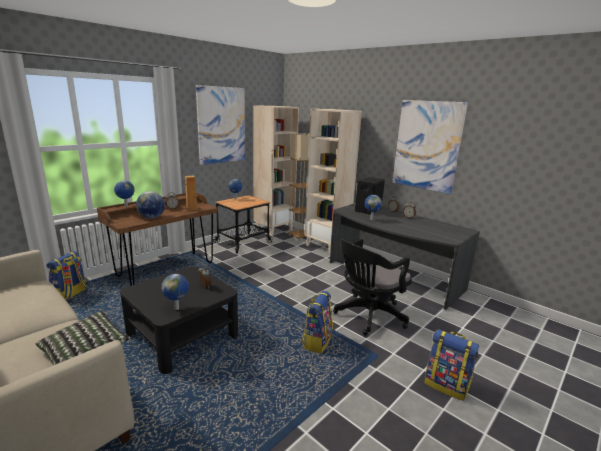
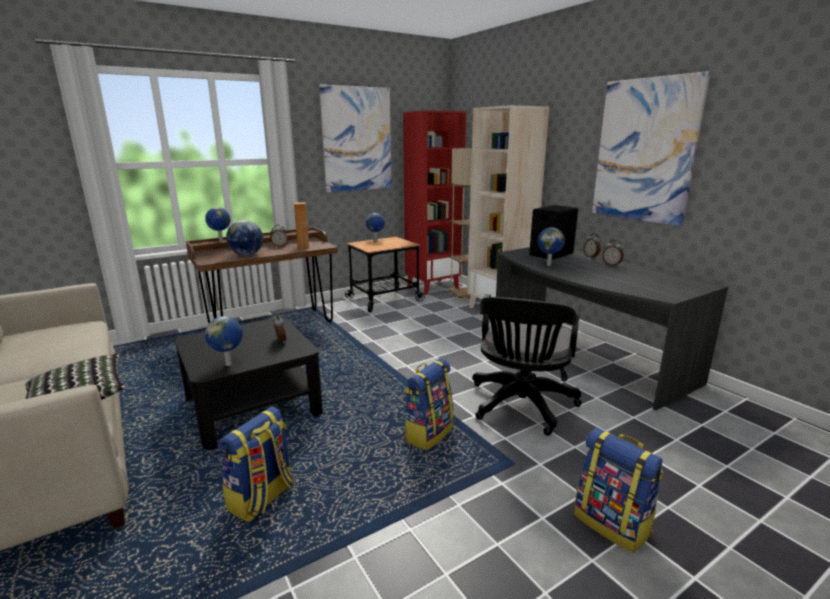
camera: 15 degrees right, 0 degrees up
(70, 295) = (150, 347): backpack -> backpack (262, 499)
(274, 230) = (433, 286): beige bookcase -> red bookcase
(367, 316) = (521, 407): black office chair -> black office chair turned 45 degrees counterclockwise

